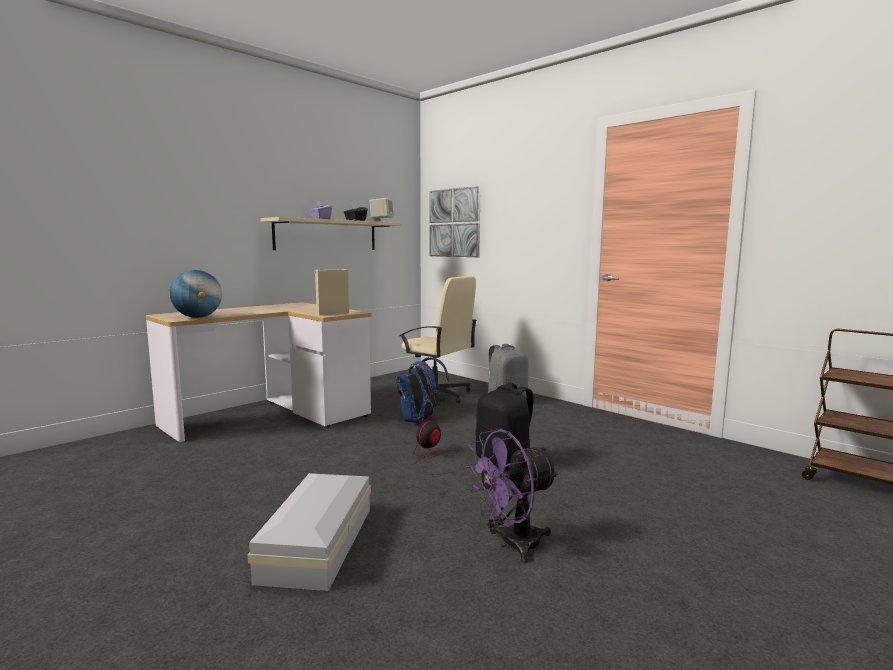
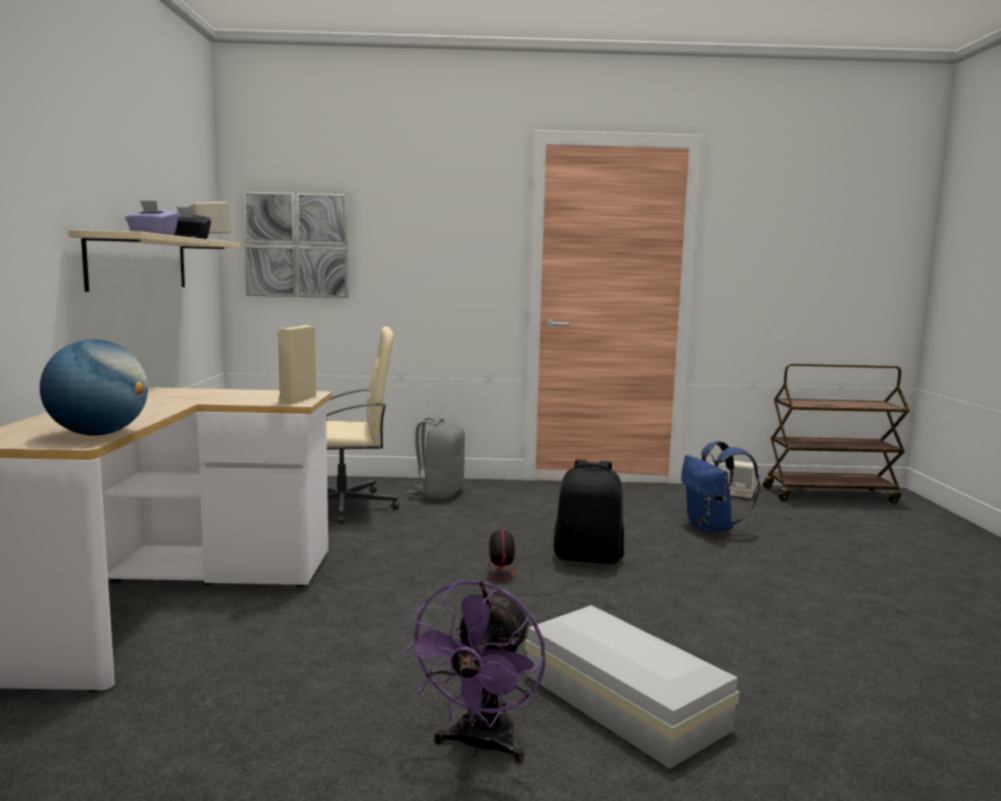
camera: 45 degrees left, 0 degrees up
(420, 421) = (404, 542): blue backpack -> blue backpack (712, 528)
(511, 544) = (750, 622): purple fan -> purple fan (480, 746)
(769, 461) = (741, 494): none -> beige speaker

